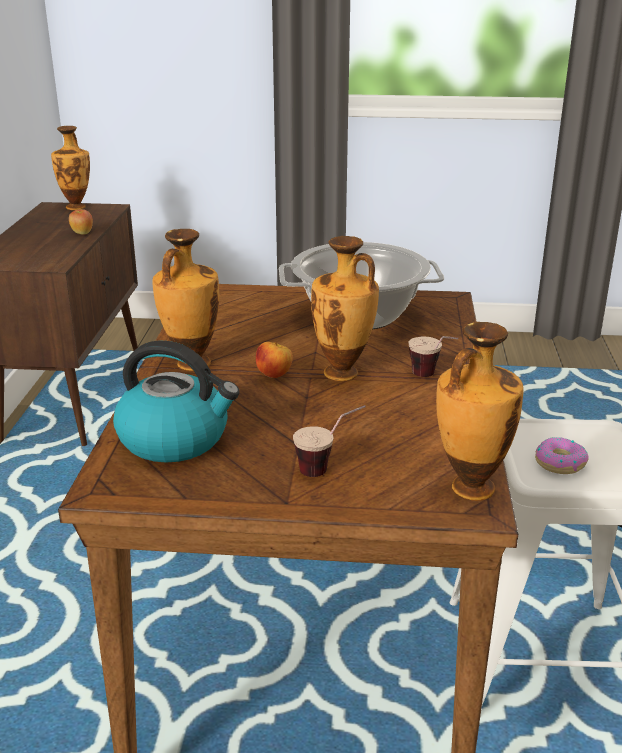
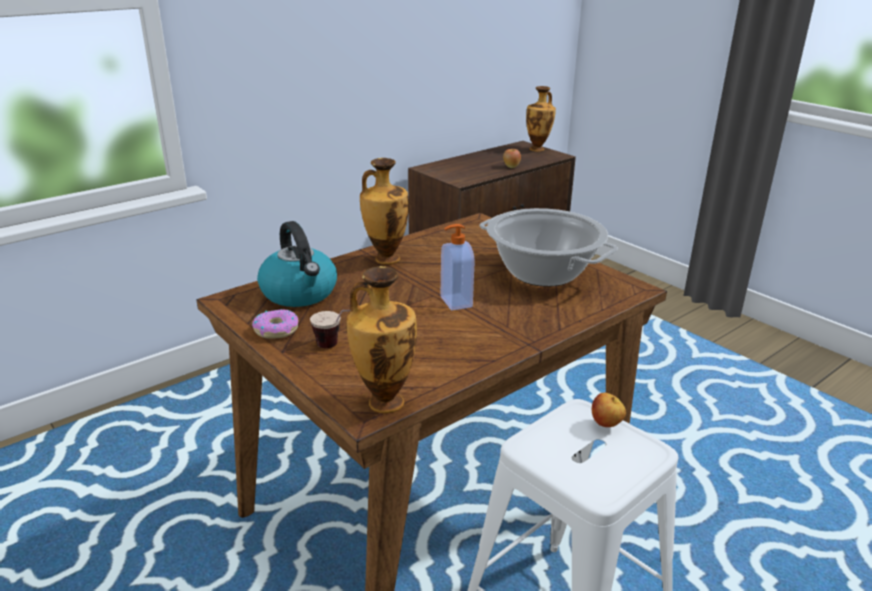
camera: 45 degrees right, 0 degrees up
(275, 376) = (414, 285): apple -> apple (606, 424)
(343, 374) = (455, 302): vase -> soap dispenser
(432, 378) = (505, 331): cup -> none
(559, 462) = (566, 448): donut -> donut (276, 330)

